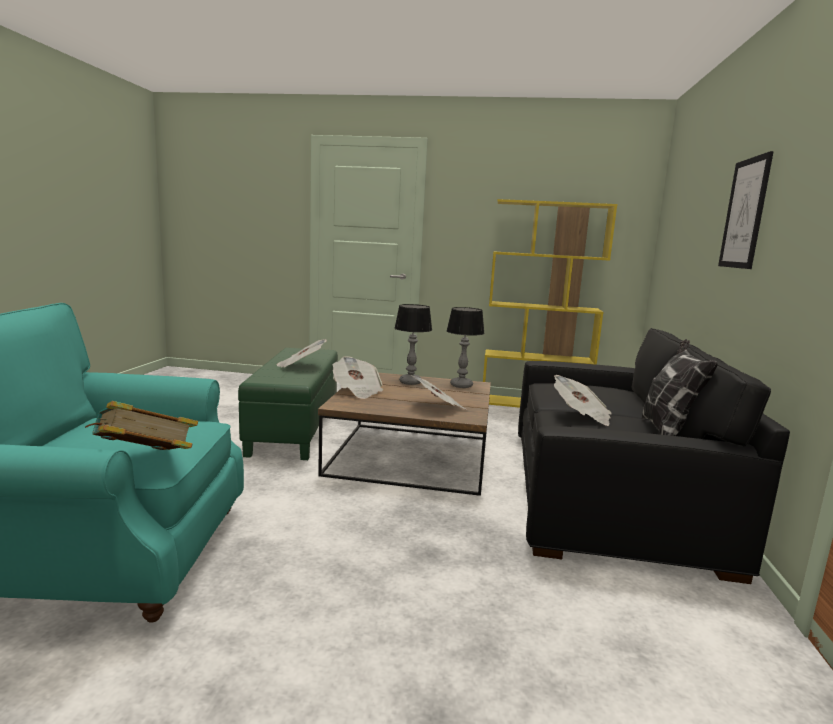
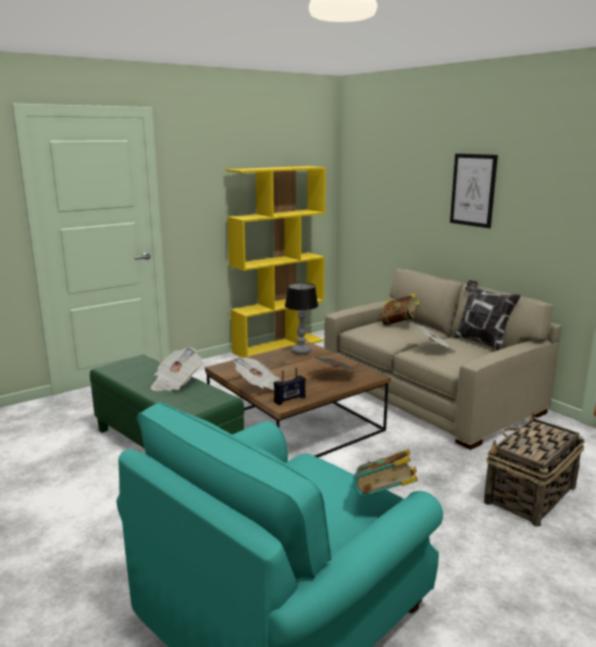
camera: 45 degrees left, 5 degrees up
(351, 405) = (290, 400): none -> radio
(410, 382) = (266, 362): table lamp -> none
(497, 634) = (529, 495): none -> basket
(606, 391) = (399, 324): none -> book
(609, 493) = (431, 394): black sofa -> beige sofa

